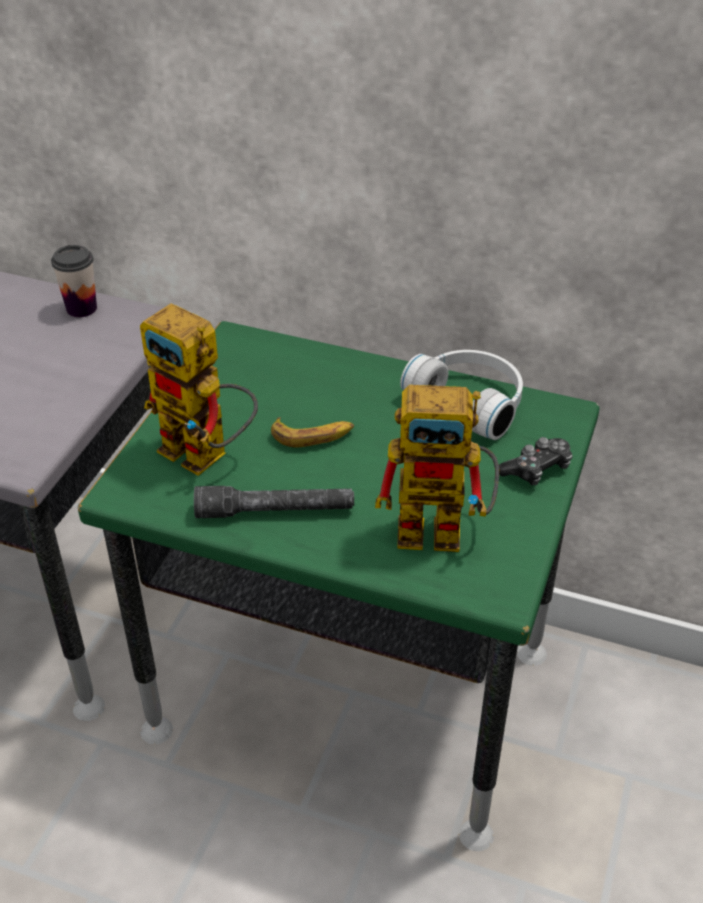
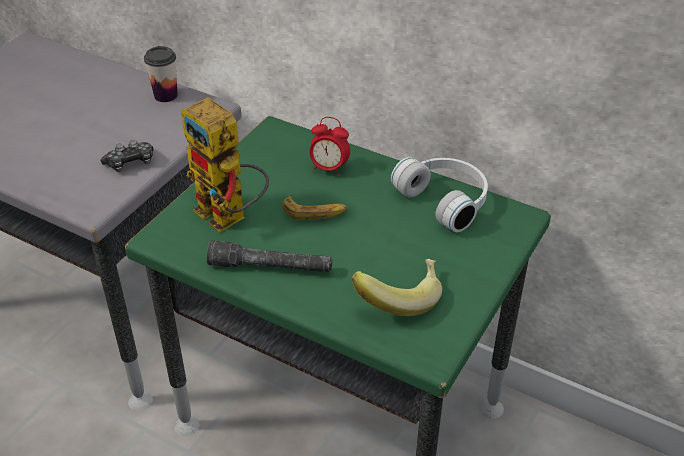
camera: 10 degrees right, 0 degrees up
(316, 379) = (329, 169): none -> alarm clock
(444, 529) = (398, 297): toy robot -> banana
(536, 469) = (485, 259): game controller -> game controller (130, 163)

